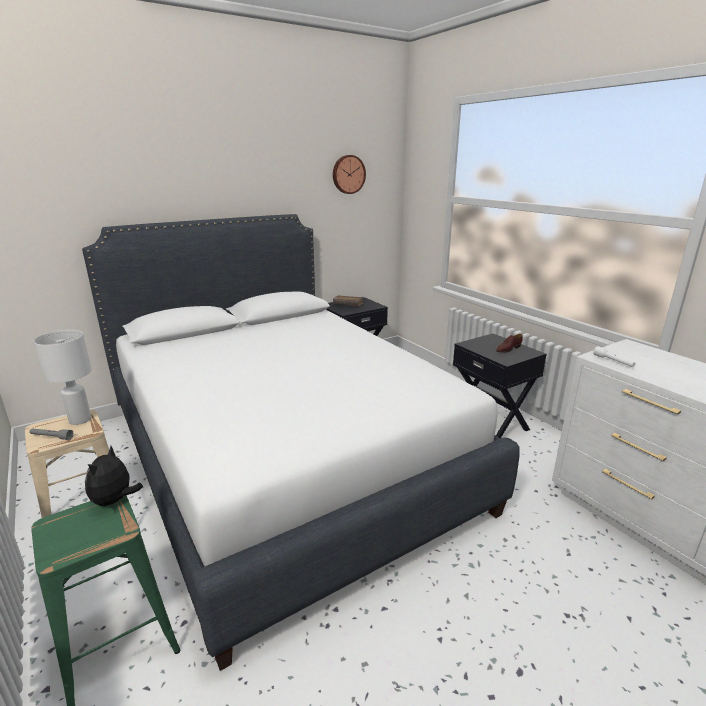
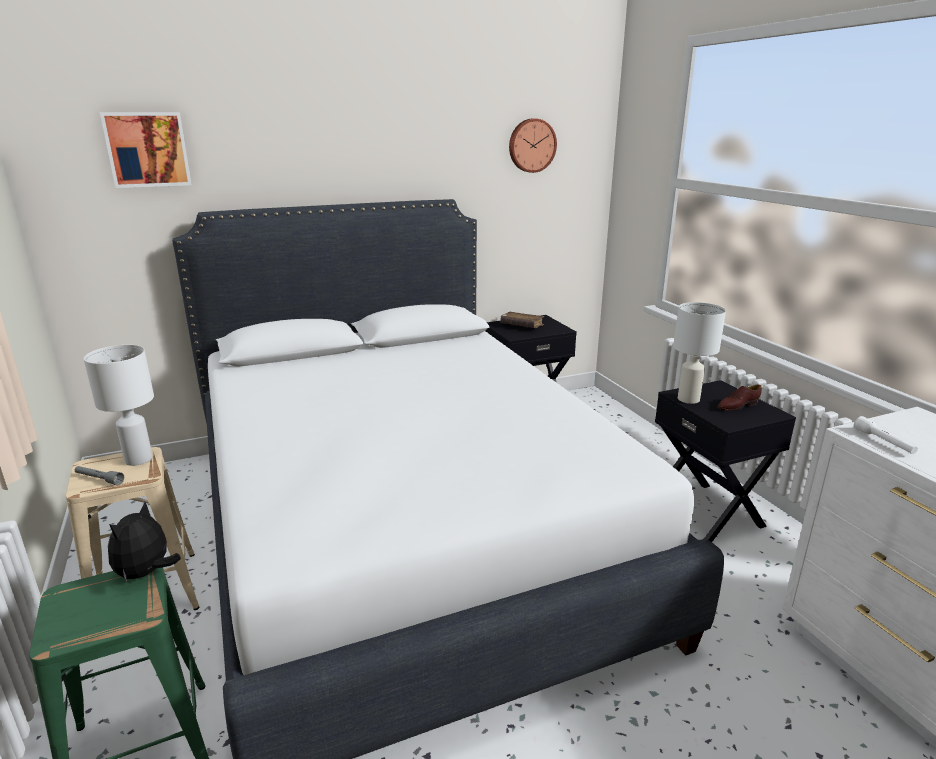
camera: 10 degrees right, 0 degrees up
(58, 178) = (147, 149): none -> picture
(475, 347) = (687, 399): none -> white table lamp

